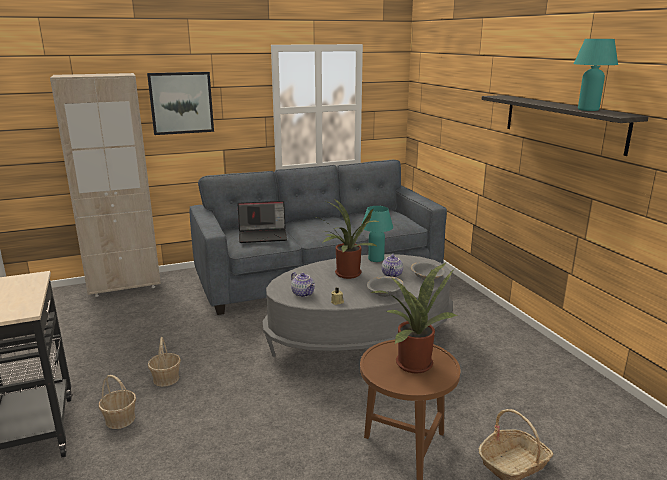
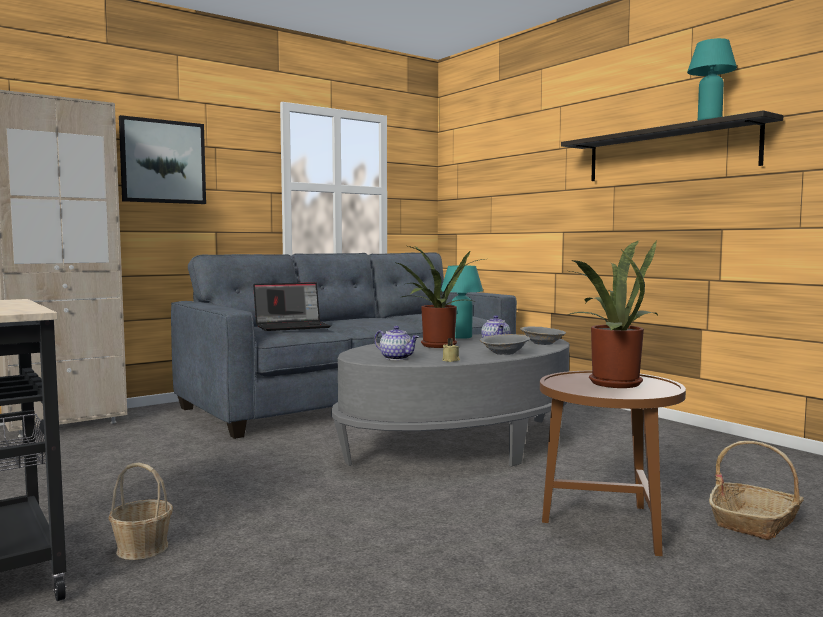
camera: 15 degrees left, 15 degrees down
(166, 378) = (195, 501): basket -> none

